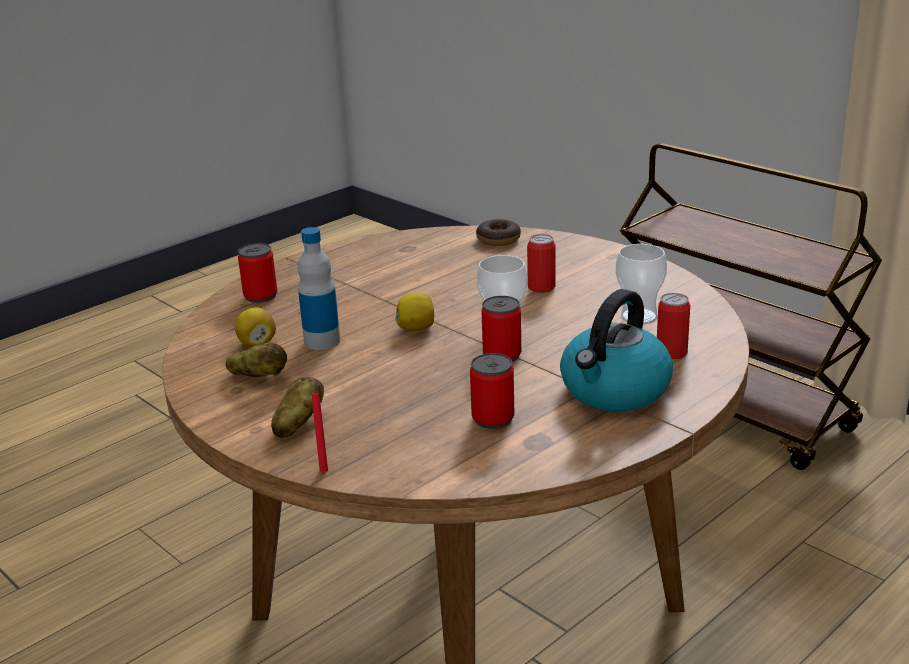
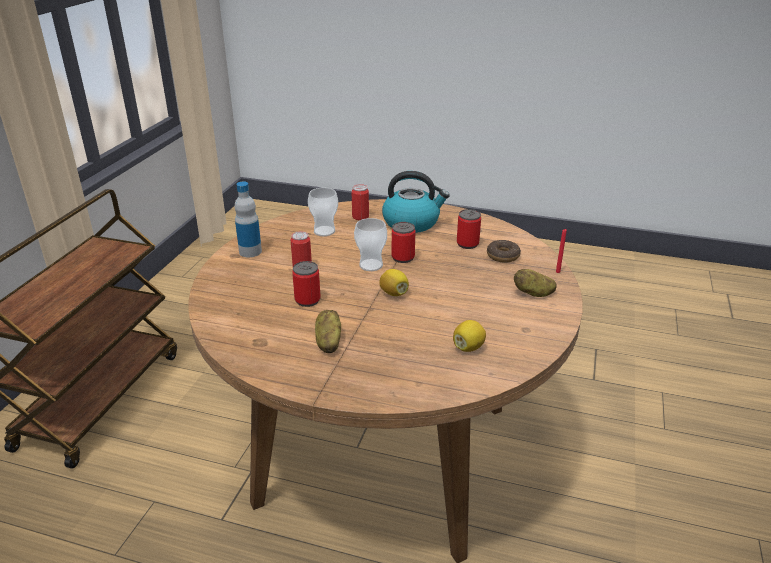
camera: 120 degrees left, 5 degrees up
(259, 377) = (505, 327): potato -> potato (328, 342)
(260, 296) = (397, 381): can -> can (307, 300)
(322, 341) = (441, 322): bottle -> bottle (250, 251)
(498, 239) = (222, 305): donut -> donut (503, 256)

